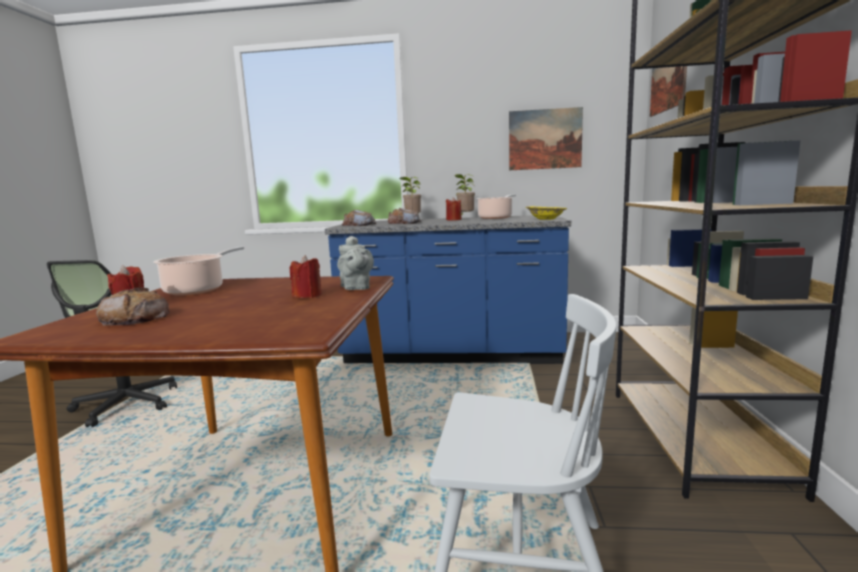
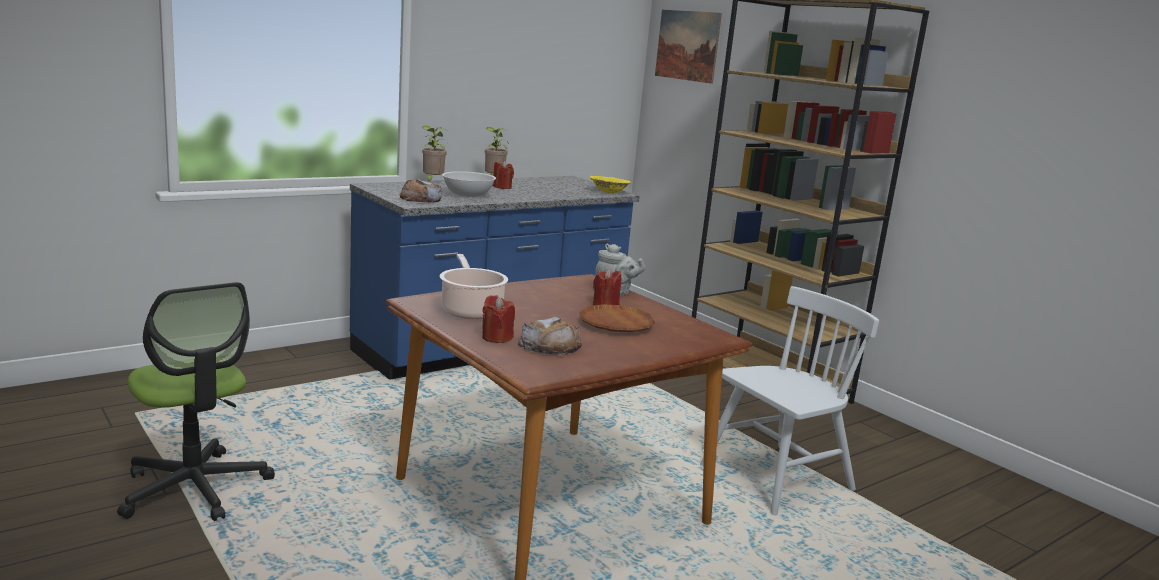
camera: 45 degrees left, 5 degrees up
(255, 309) = (616, 324): none -> brown plate
(404, 223) = (468, 195): bread -> white bowl
(496, 218) = (538, 183): cooking pot -> none
(545, 139) = (559, 86): picture -> none

